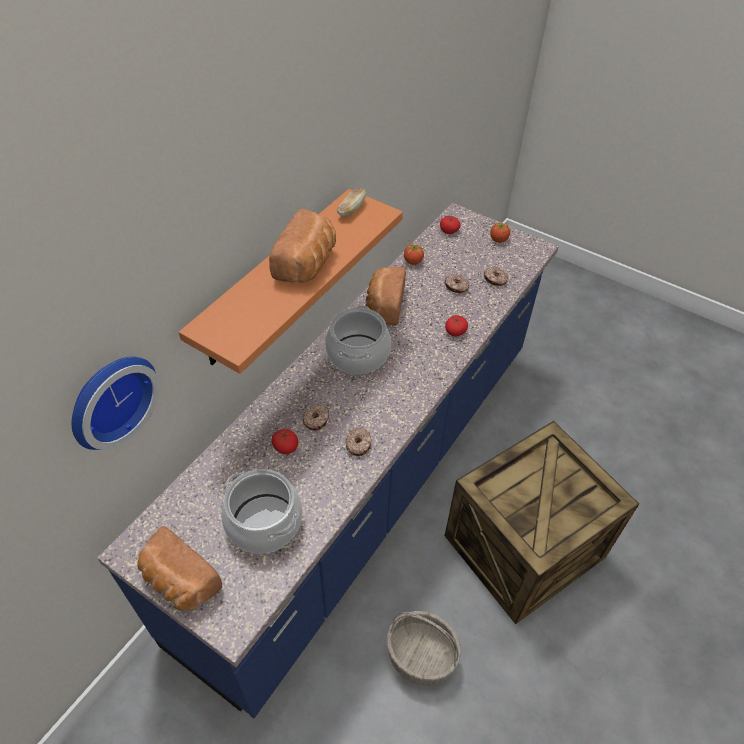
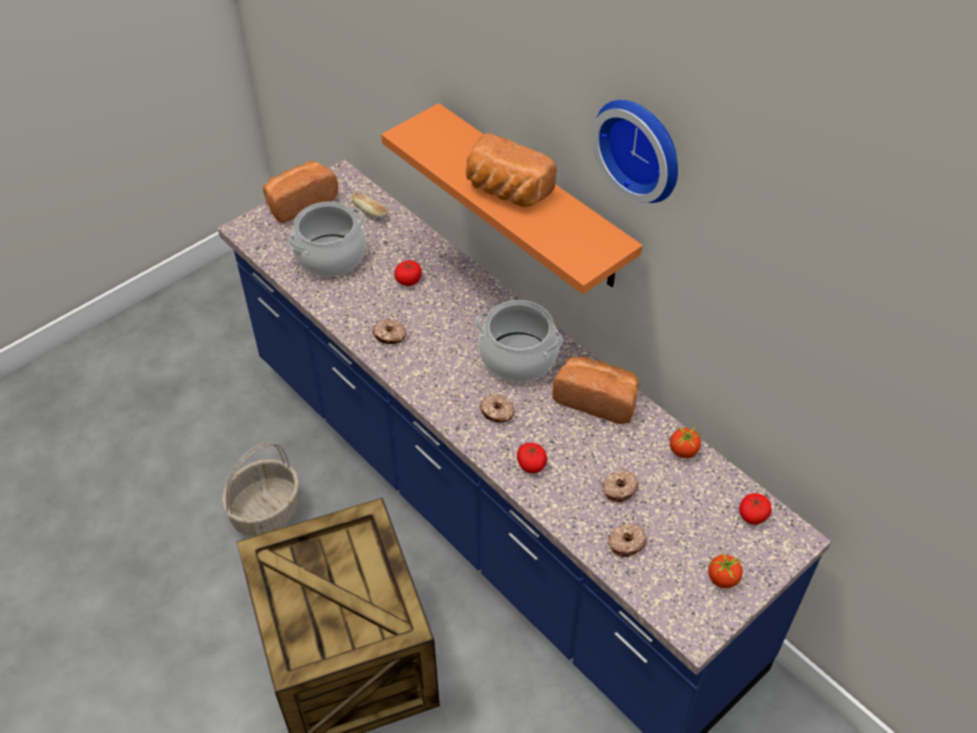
camera: 105 degrees right, 0 degrees up
(109, 399) = (385, 72): wall clock -> wall clock (642, 147)
(316, 420) = (434, 307): donut -> donut (497, 412)
(351, 209) = (596, 239): bread -> bread (370, 212)

